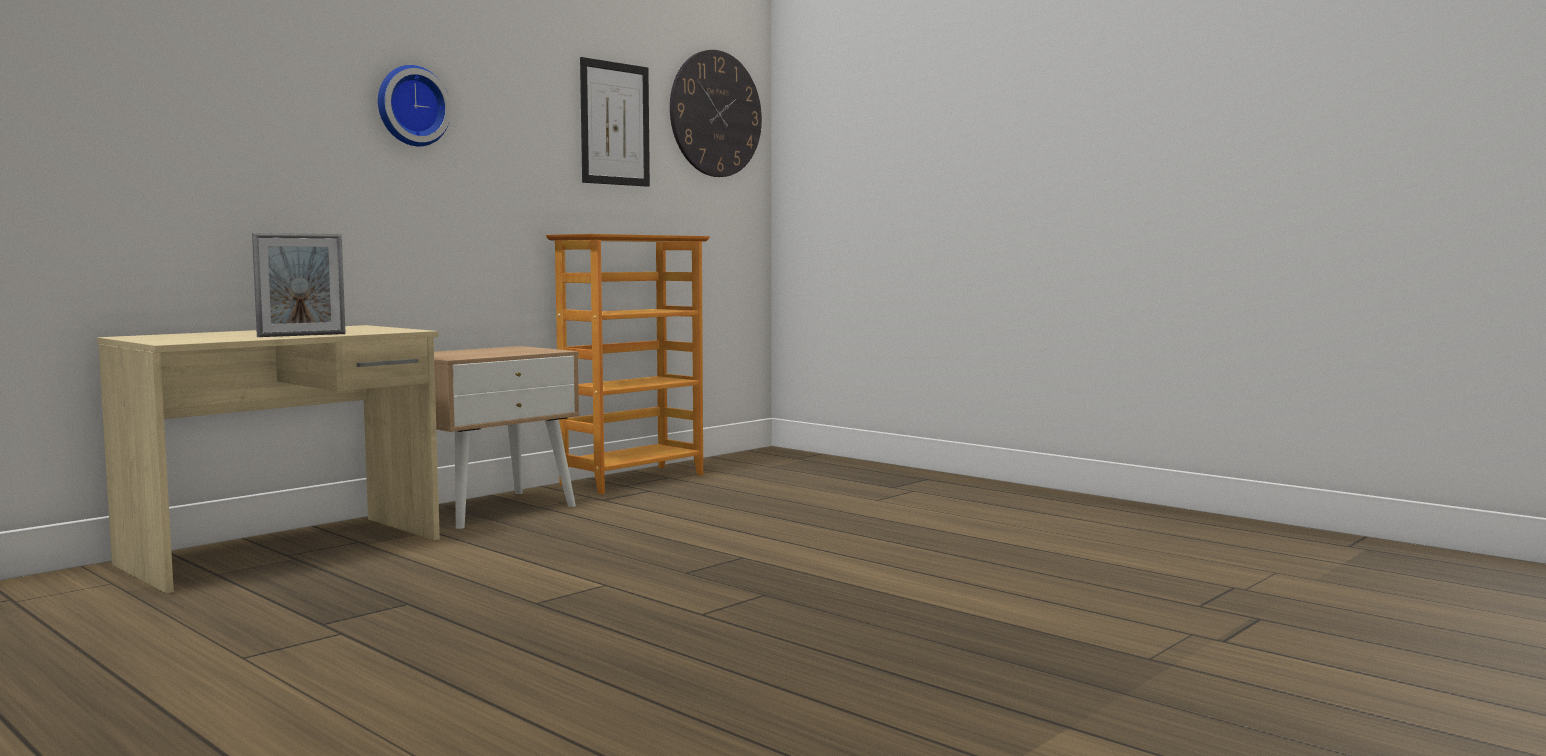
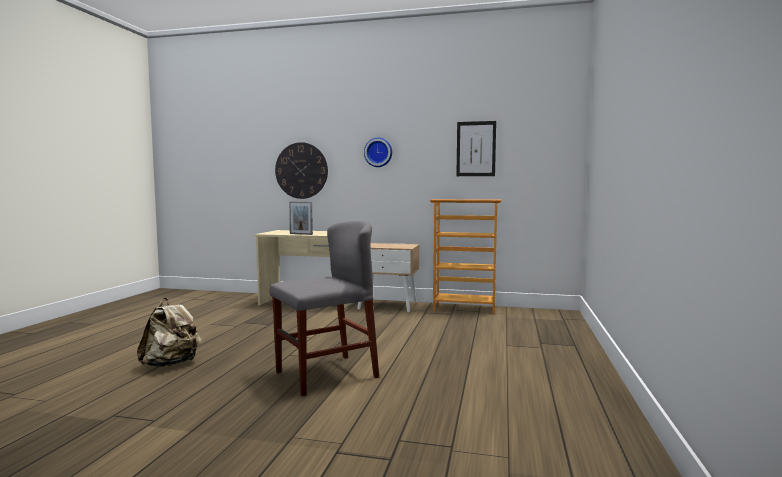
camera: 60 degrees right, 0 degrees up
(576, 723) = (171, 364): none -> beige backpack
(716, 114) = (542, 137): wall clock -> wall clock (301, 170)
(872, 604) = (326, 374): none -> grey chair

